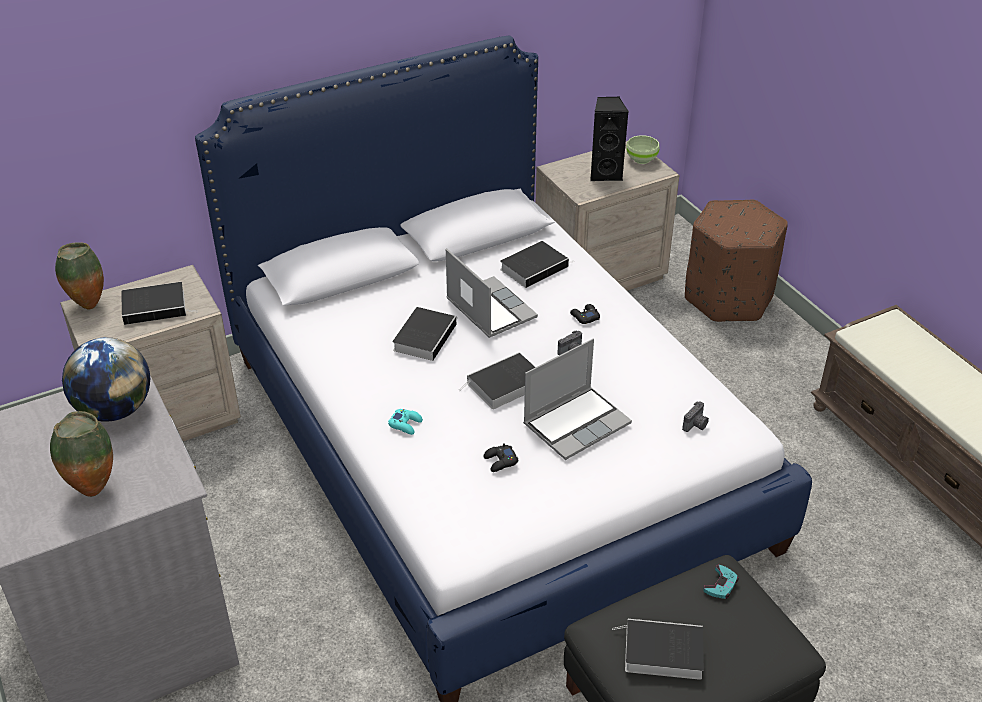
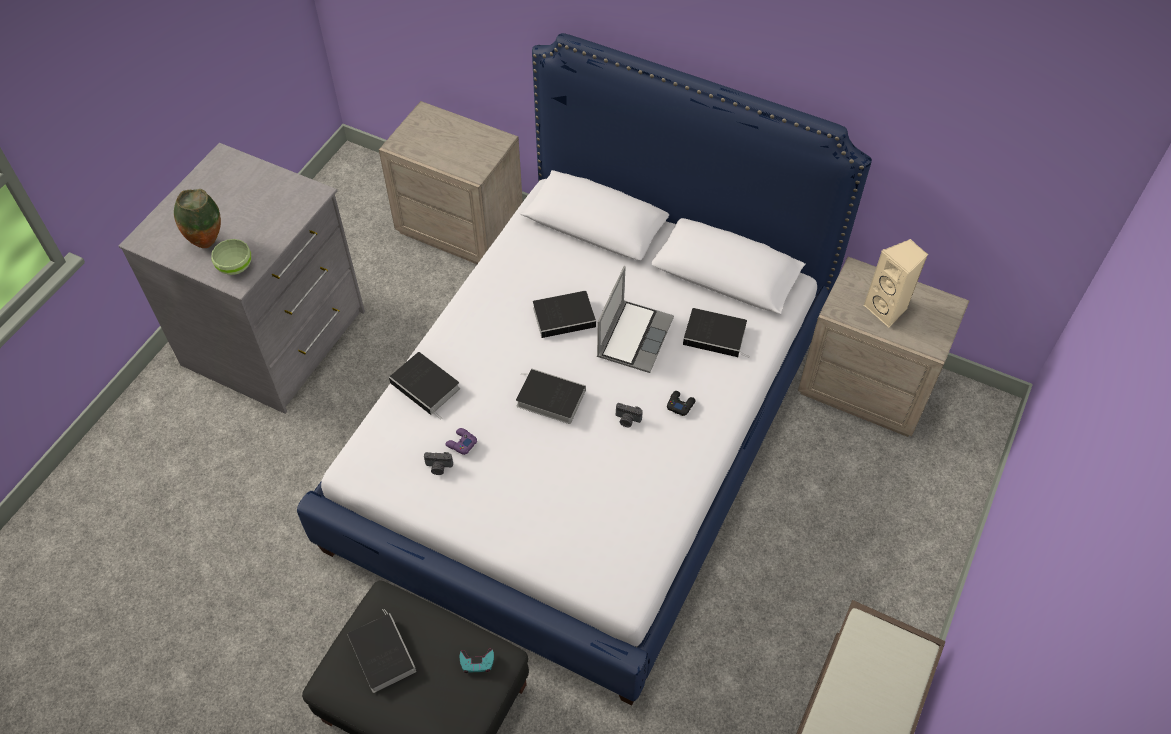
camera: 55 degrees right, 15 degrees up
(87, 305) = (428, 116): vase -> none
(115, 410) = (283, 204): globe -> none
(156, 306) = (456, 150): book -> book (427, 386)
(406, 424) = (459, 363): turquoise game controller -> none
(500, 461) = (461, 443): black game controller -> purple game controller
(577, 423) = (543, 469): laptop -> none
(605, 173) = (887, 309): black speaker -> beige speaker
(641, 160) = (937, 324): green bowl -> green bowl (234, 267)
(696, 425) = (606, 553): camera -> camera (438, 467)
(729, 298) = (930, 503): brown ottoman -> none

